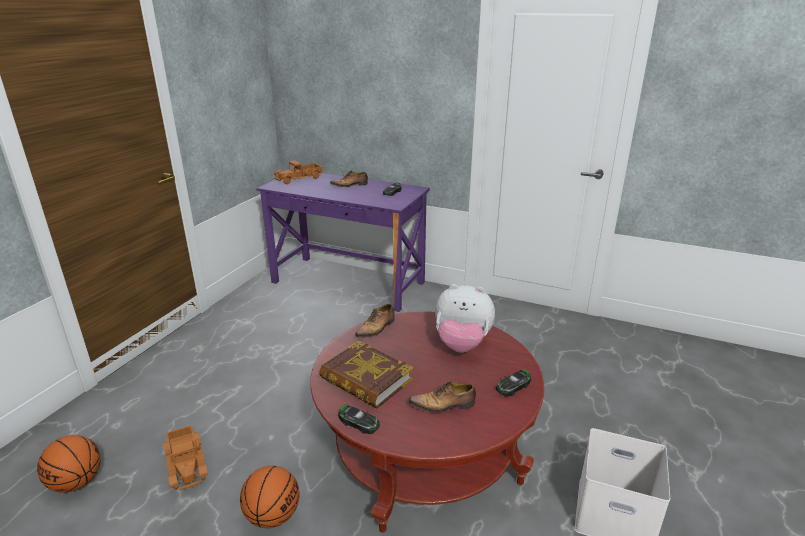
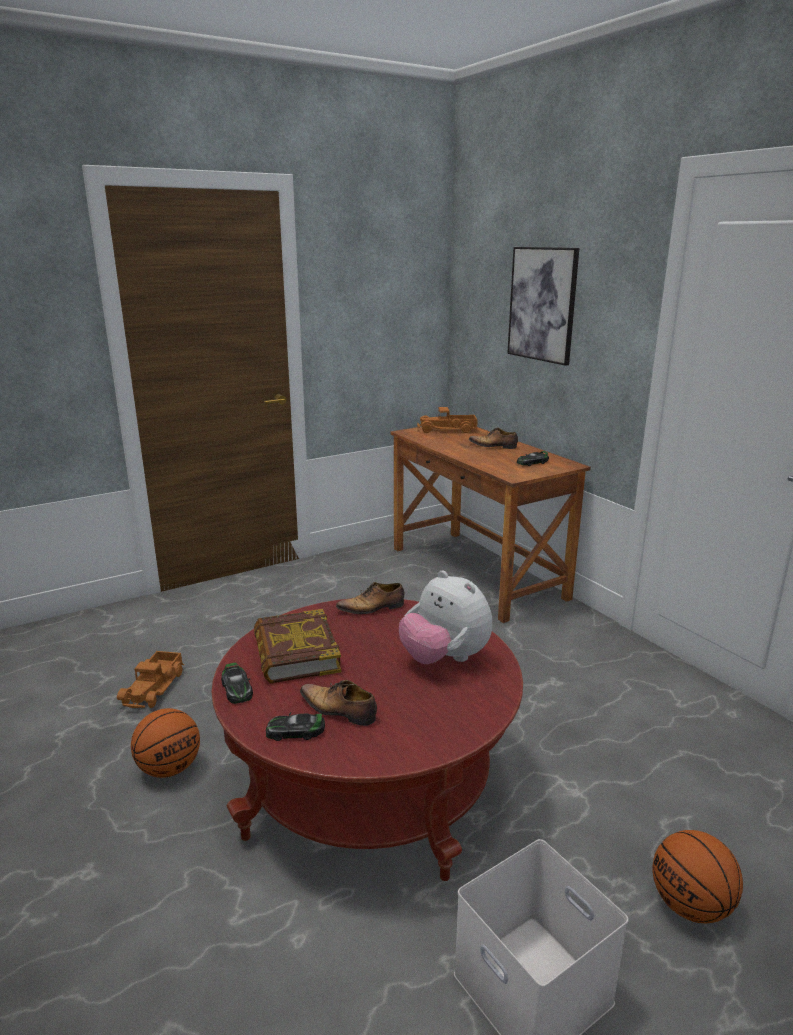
camera: 35 degrees right, 5 degrees down
(77, 482) = (70, 665): basketball -> basketball (690, 905)
(348, 282) = (477, 572): purple desk -> brown desk
(370, 72) = (542, 304): none -> picture
(513, 386) = (445, 726): toy car -> toy car (295, 731)

